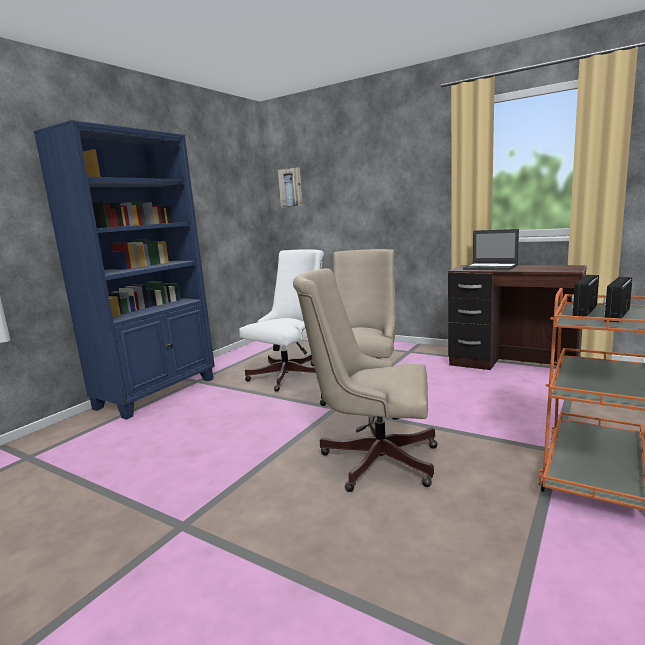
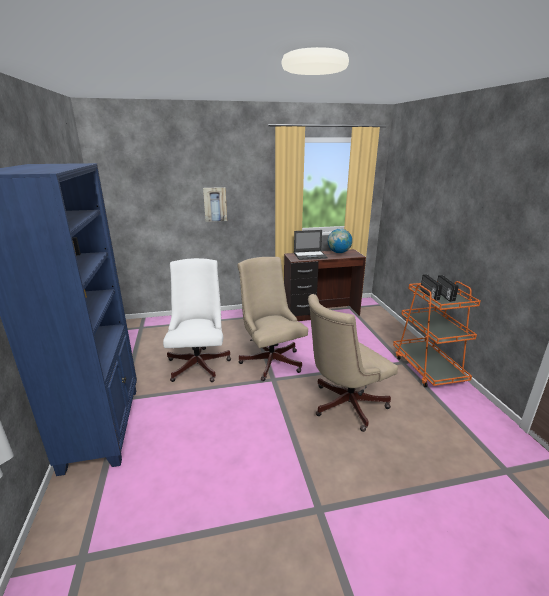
camera: 45 degrees left, 10 degrees up
(291, 187) = (120, 190): picture -> picture (215, 204)
(546, 267) = (338, 252): none -> globe

